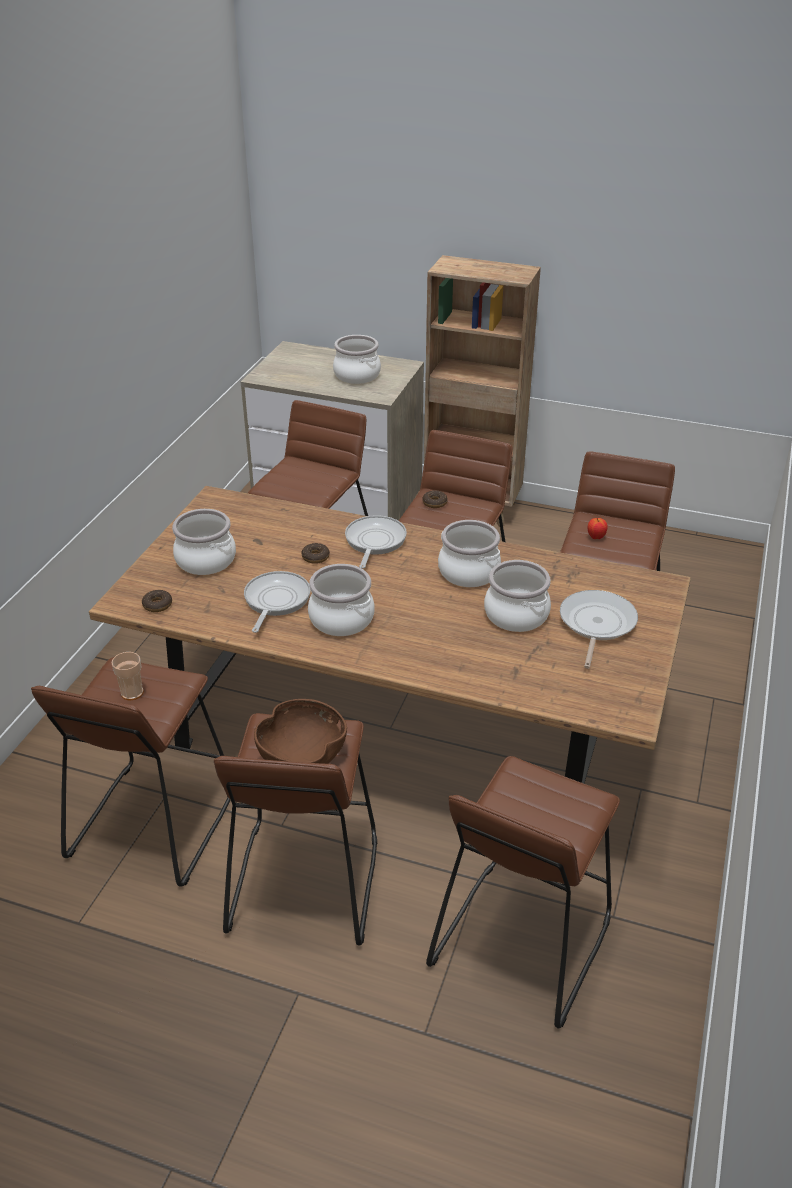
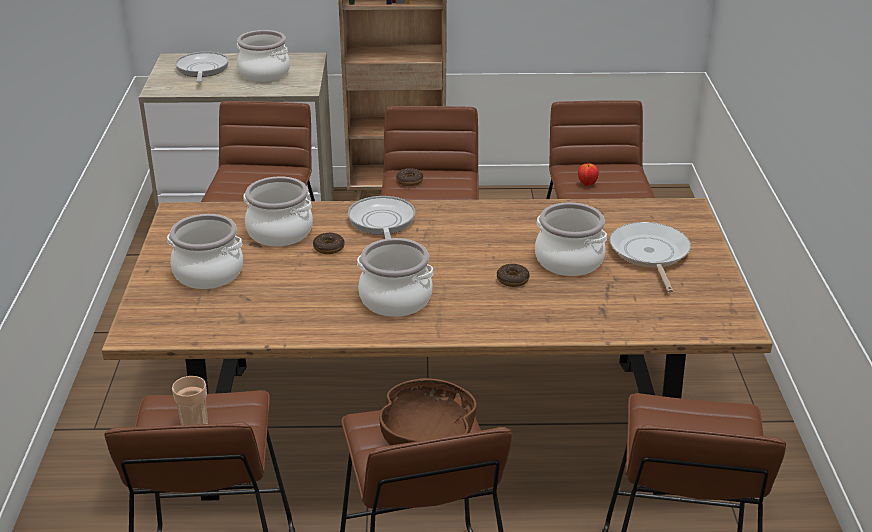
camera: 20 degrees left, 5 degrees down
(157, 605) = (181, 327): donut -> donut (512, 280)
(275, 601) = (313, 297): frying pan -> frying pan (202, 70)
(469, 572) = (496, 232): cooking pot -> cooking pot (280, 232)

